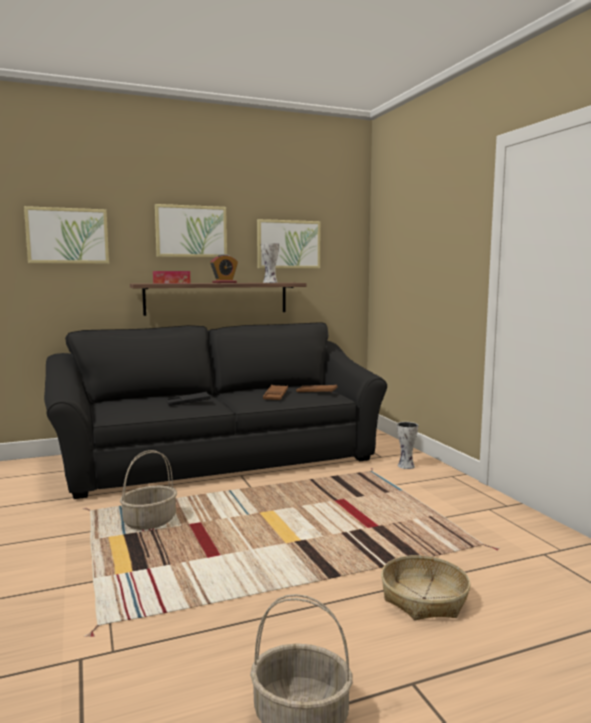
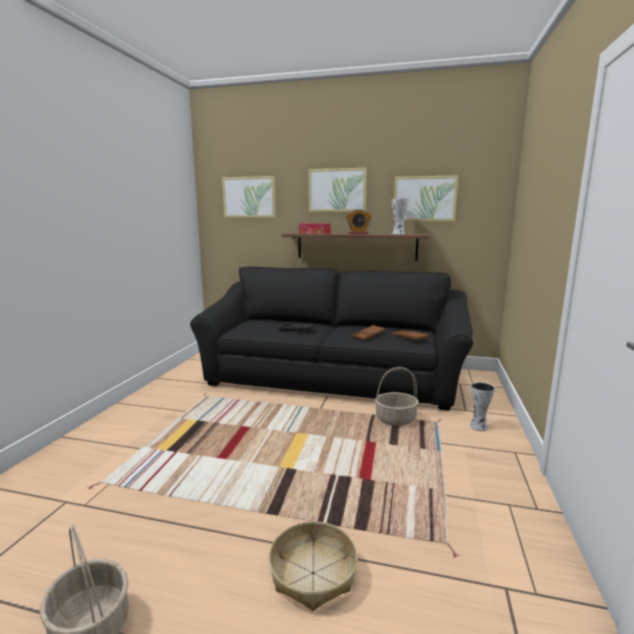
camera: 35 degrees right, 5 degrees up
(150, 521) = (224, 415): basket -> basket (396, 419)

